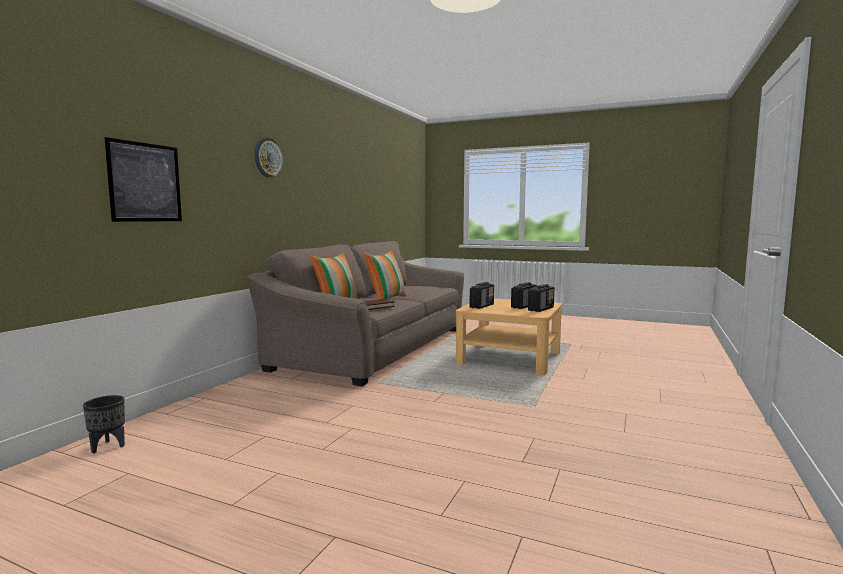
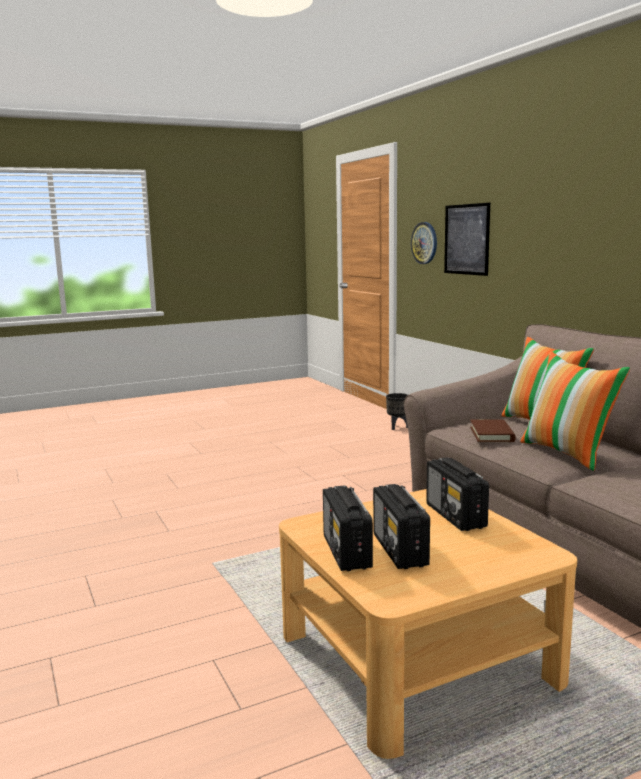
camera: 130 degrees right, 5 degrees up
(268, 157) = (597, 188): wall clock -> wall clock (424, 243)

